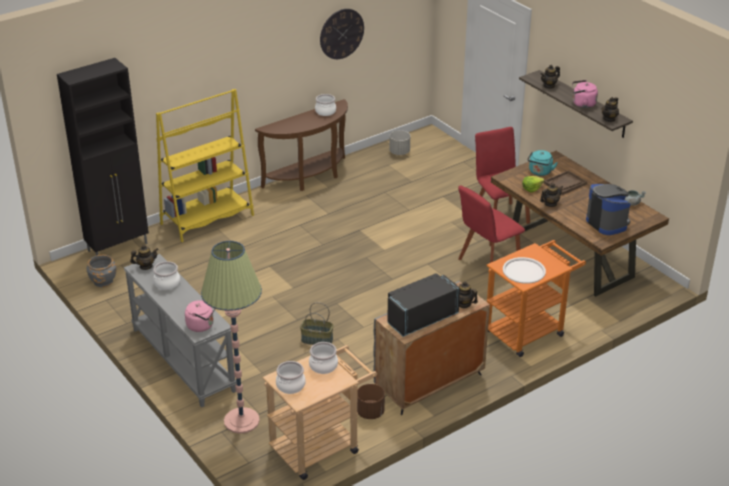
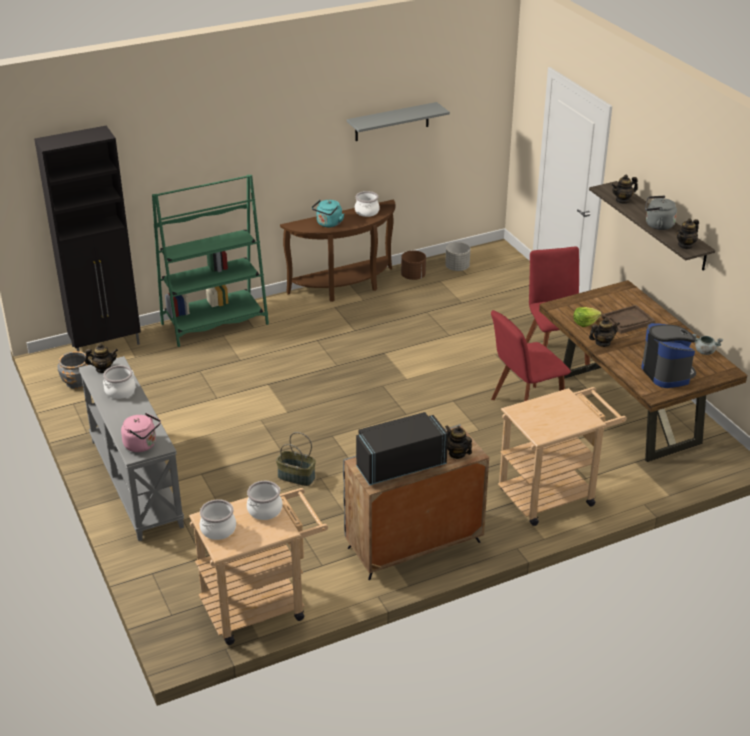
camera: 10 degrees right, 0 degrees up
(207, 219) = (215, 324): yellow bookcase -> green bookcase
(241, 421) = (179, 563): floor lamp -> none
(341, 33) = (392, 122): wall clock -> grey shelf
(370, 412) = (333, 572): brown planter -> brown planter (413, 276)
(524, 271) = (544, 421): white tray -> none
(529, 330) = (553, 494): orange cart -> beige cart
(540, 172) = (600, 304): turquoise kettle -> turquoise kettle (328, 224)
(582, 104) = (657, 225): pink kettle -> grey kettle

